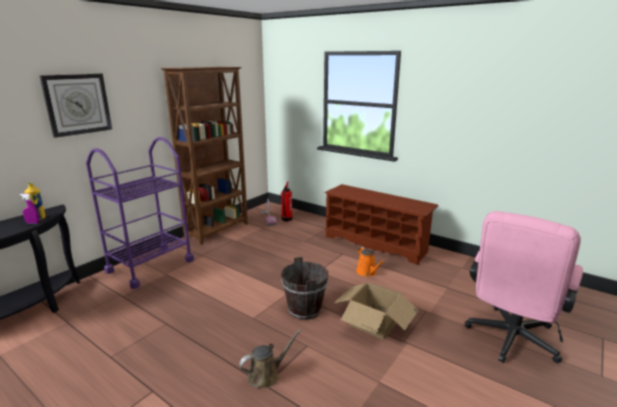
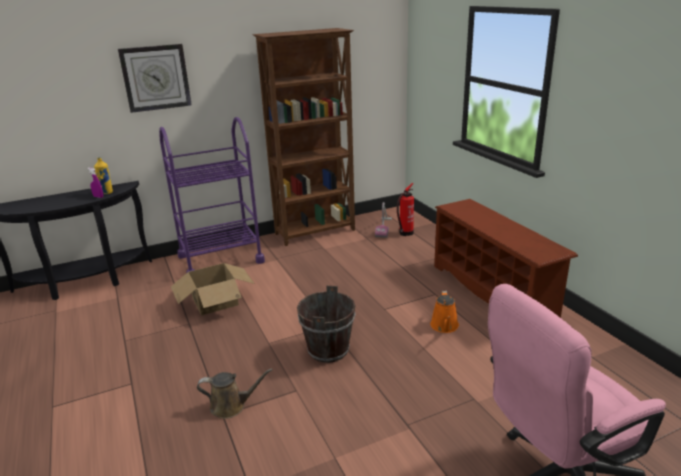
camera: 30 degrees right, 5 degrees up
(374, 322) = (393, 391): cardboard box -> cardboard box (215, 301)

